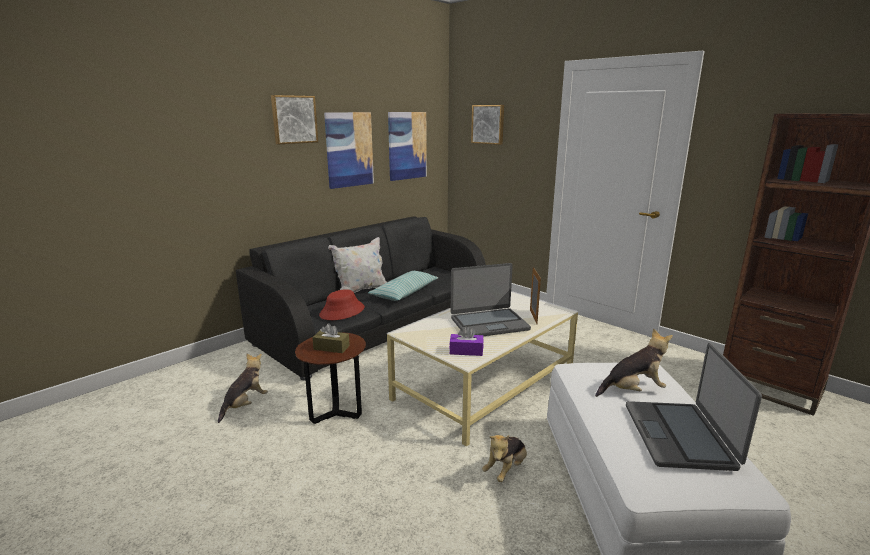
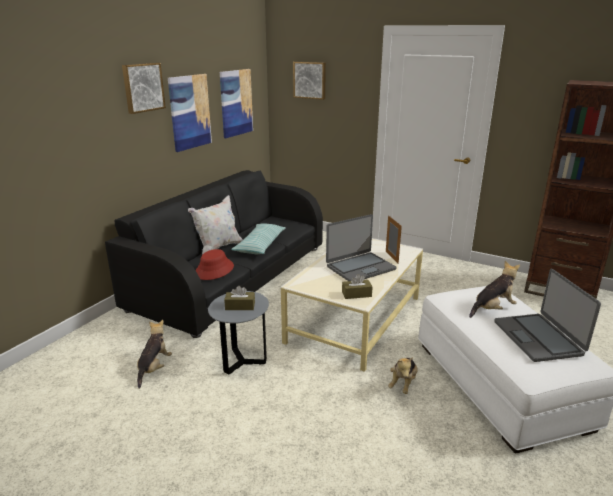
camera: 15 degrees left, 5 degrees up
(335, 413) = (242, 362): brown side table -> grey side table
(466, 351) = (356, 294): purple tissue box -> brown tissue box

